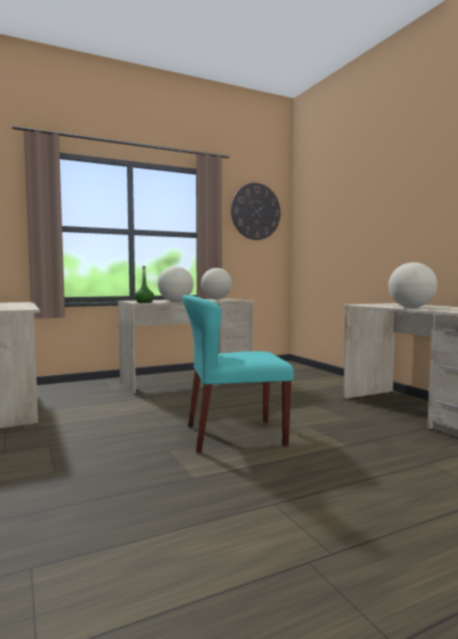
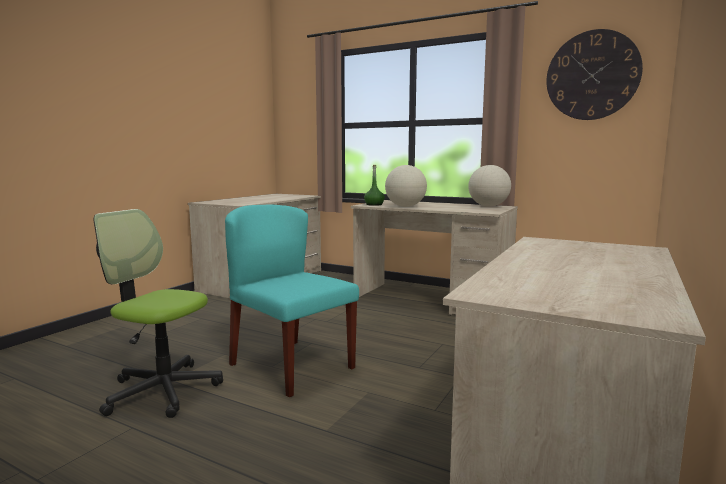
camera: 55 degrees right, 5 degrees up
(213, 484) = (163, 391): none -> office chair
(411, 307) = (537, 261): globe -> none

